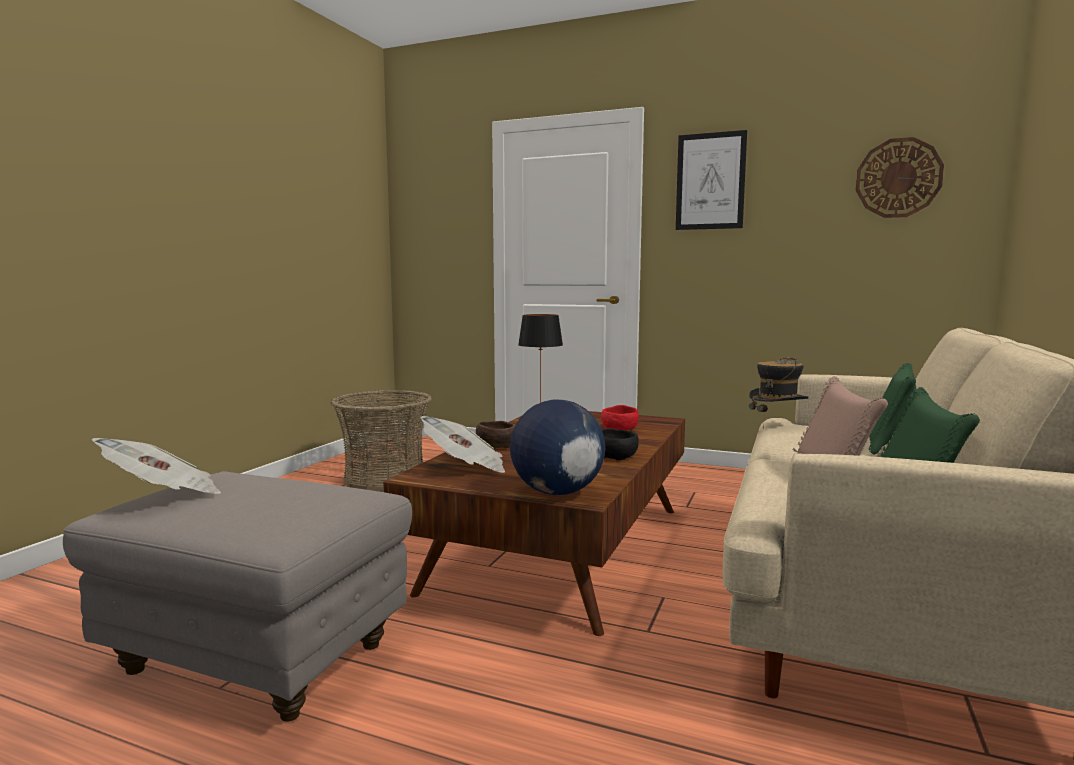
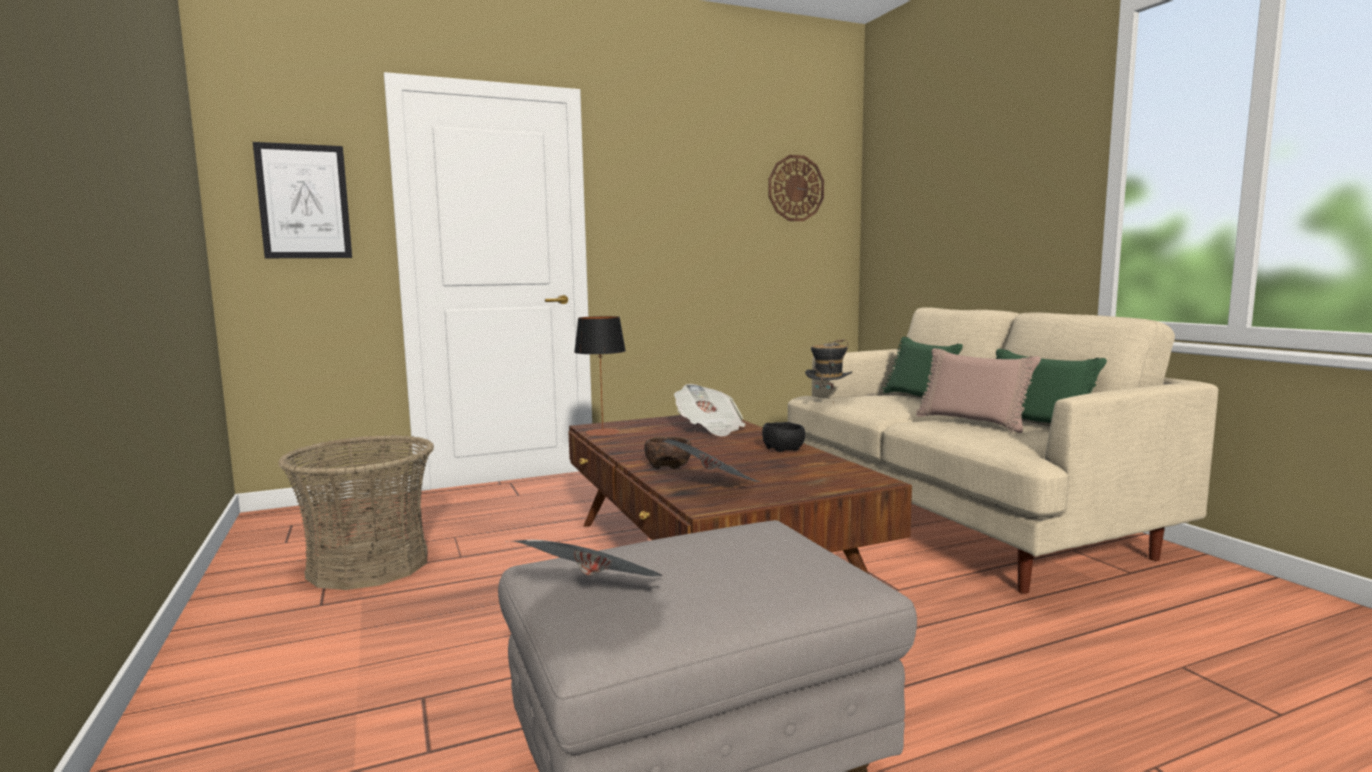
camera: 45 degrees left, 0 degrees up
(556, 492) = (845, 483): globe -> none
(619, 429) = (709, 429): red bowl -> newspaper
(710, 181) = (651, 177): picture -> picture (304, 202)

